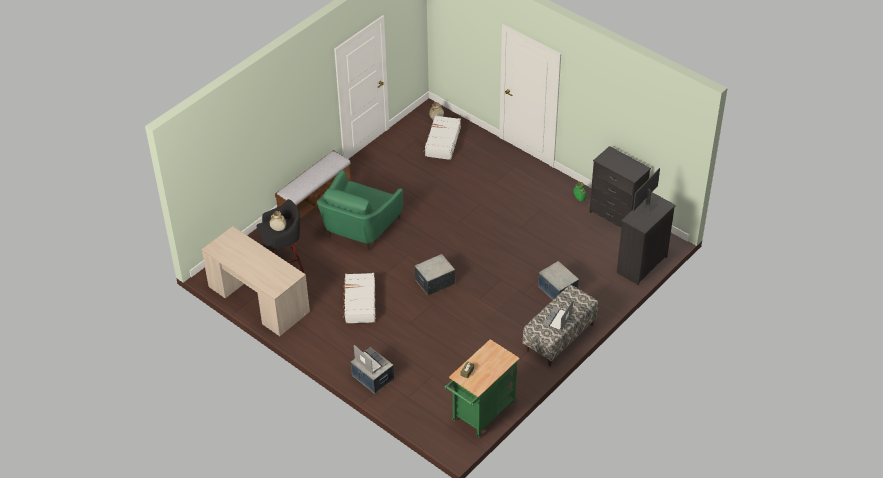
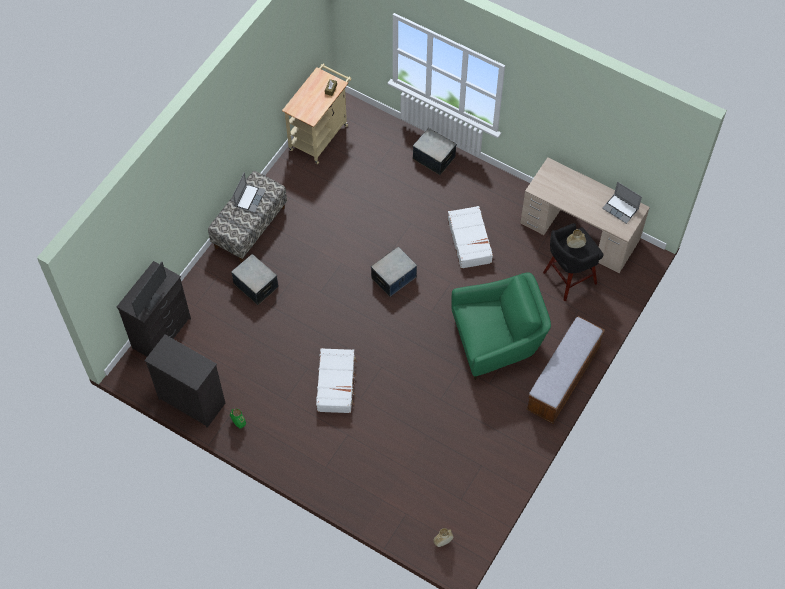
camera: 170 degrees right, 15 degrees up
(359, 228) = (497, 340): green armchair -> green armchair turned 60 degrees clockwise
(370, 361) = (436, 145): laptop -> laptop (621, 209)
(442, 142) = (426, 497): white suitcase -> white suitcase (336, 384)
(481, 414) = (320, 134): green cart -> beige cart

